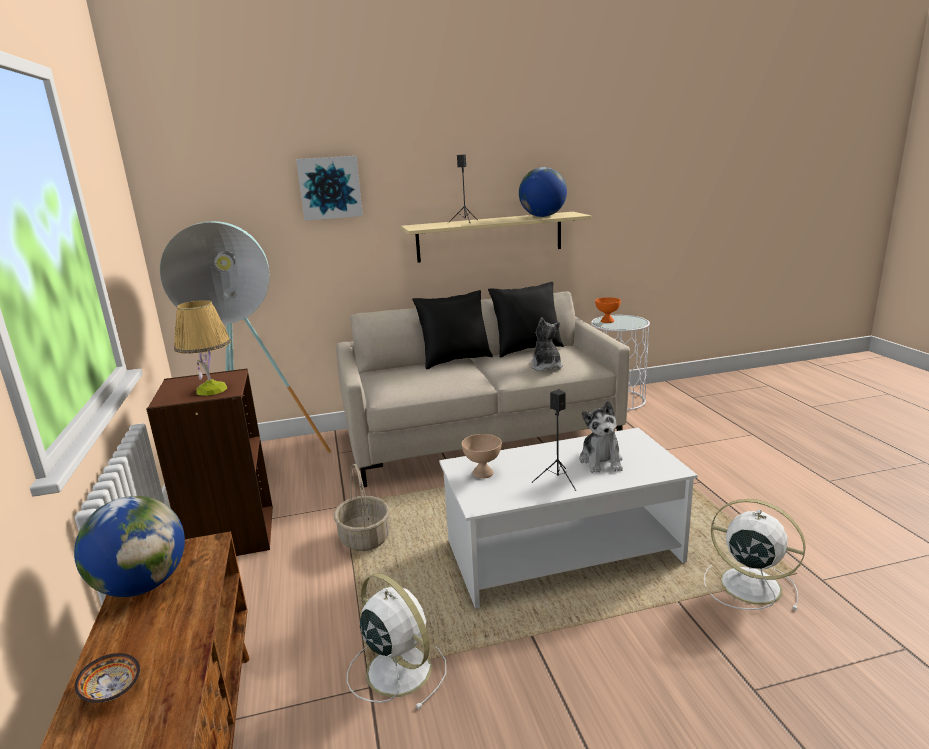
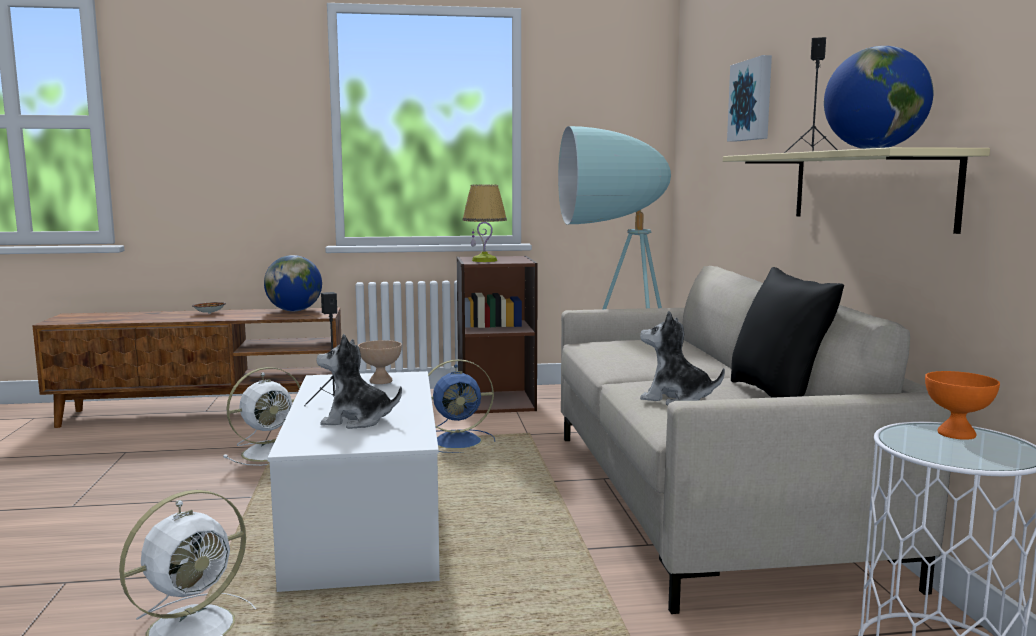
camera: 95 degrees right, 10 degrees down
(364, 538) = (460, 441): basket -> blue fan
(455, 360) = (716, 363): black pillow -> none
(546, 366) = (676, 399): plush toy -> plush toy turned 150 degrees counterclockwise

